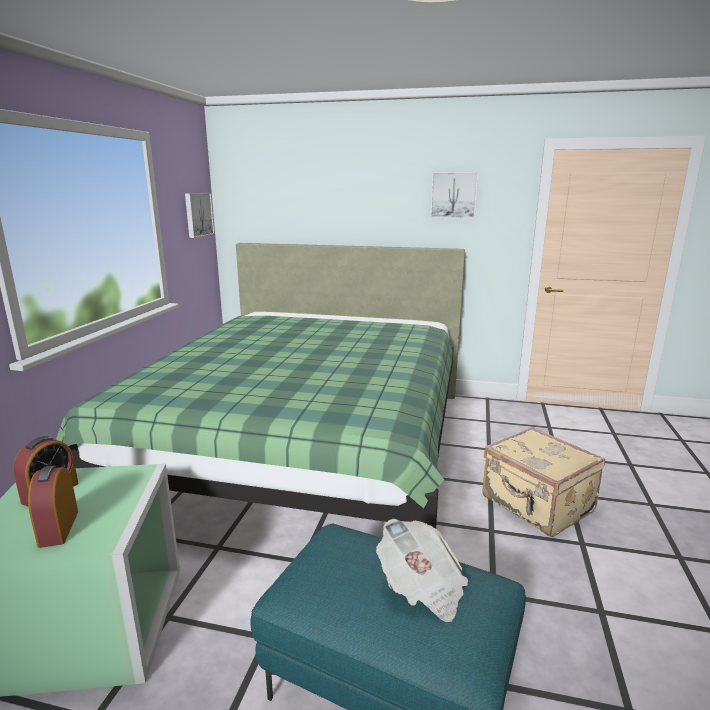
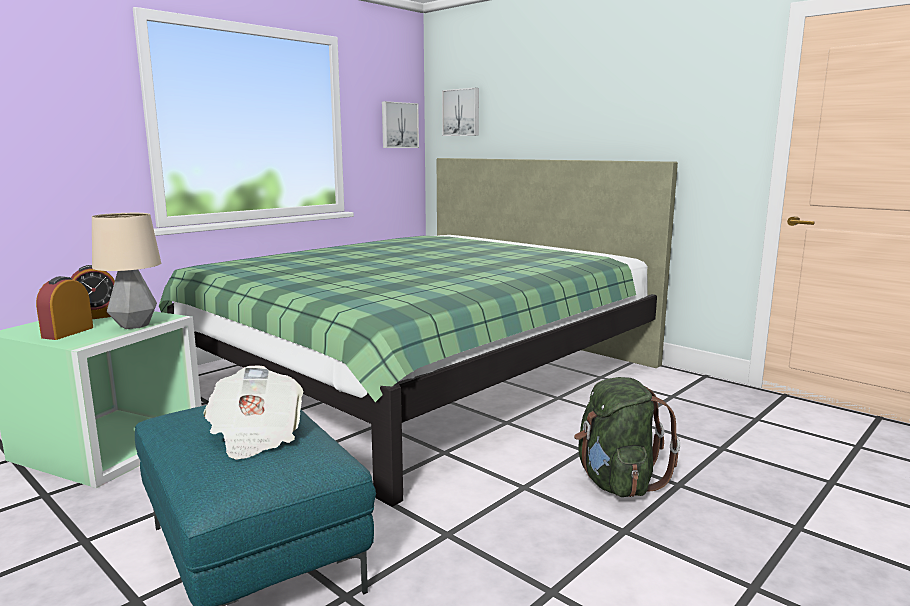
camera: 30 degrees right, 5 degrees down
(123, 494) = (134, 325): none -> table lamp
(453, 195) = (668, 91): picture -> picture (461, 112)
(536, 505) = (617, 482): beige suitcase -> green backpack

